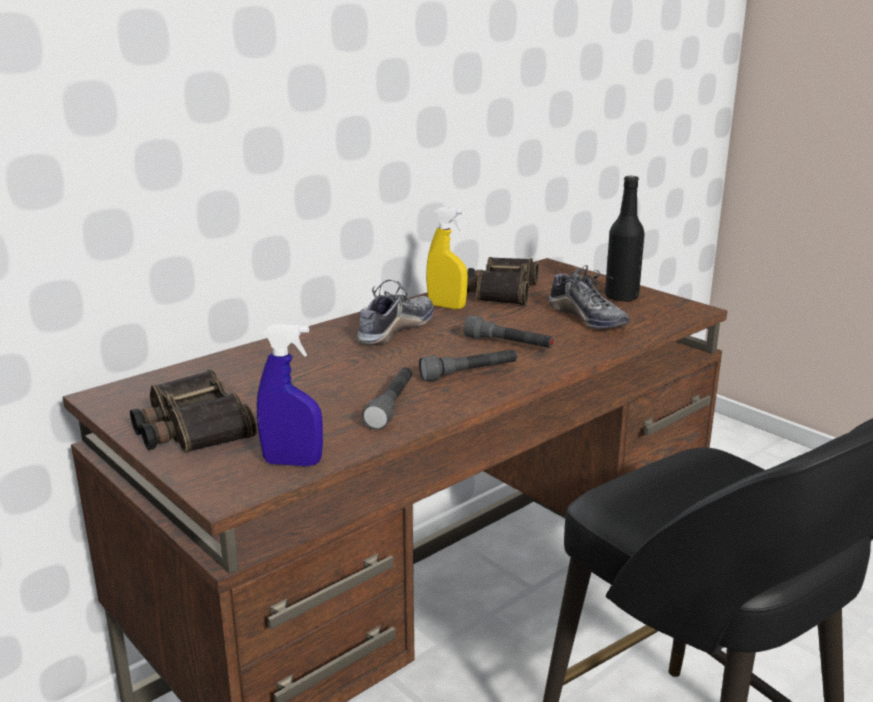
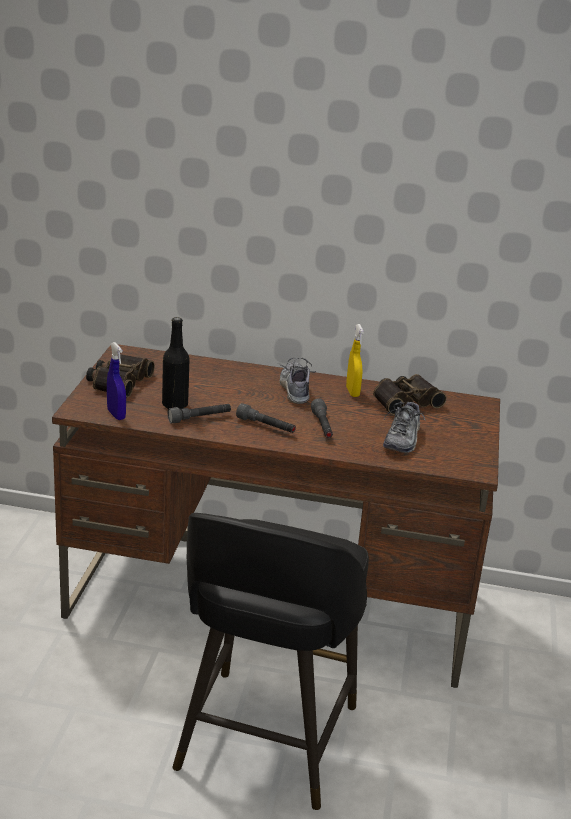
camera: 50 degrees right, 5 degrees up
(395, 330) = (295, 389): shoe -> shoe turned 90 degrees counterclockwise
(621, 297) = (460, 442): black bottle -> black bottle (175, 405)

